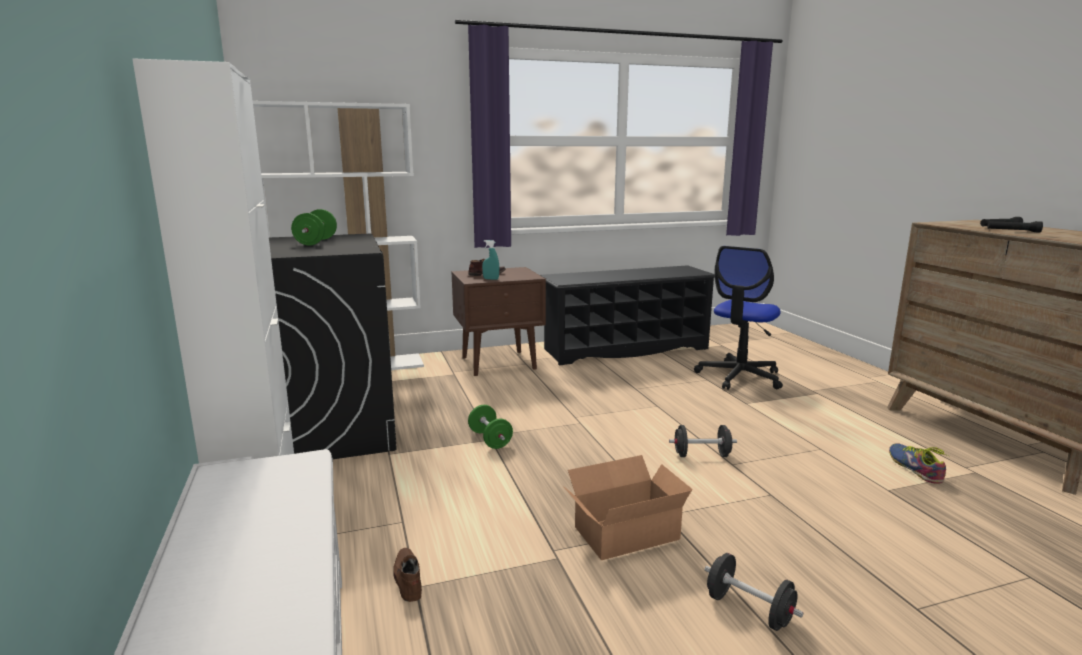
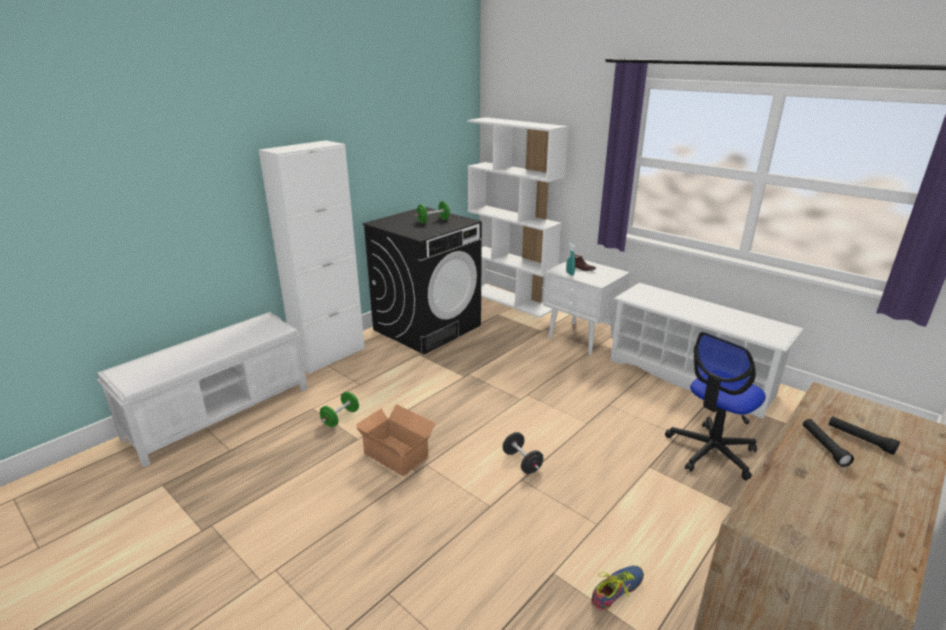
camera: 60 degrees right, 10 degrees up
(407, 579) = (317, 404): brown shoe -> none
(490, 440) = (463, 376): green dumbbell -> green dumbbell (340, 418)
(500, 363) = (581, 338): brown nightstand -> white nightstand
(625, 349) = (690, 377): black shoe rack -> white shoe rack
(739, 377) = (711, 451): office chair -> office chair turned 45 degrees counterclockwise
(749, 610) = (348, 517): black dumbbell -> none

